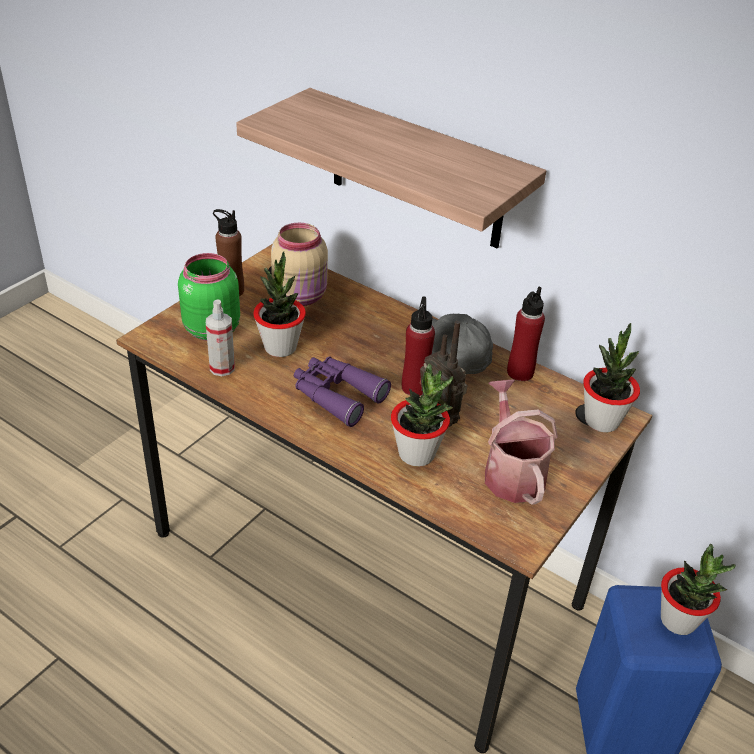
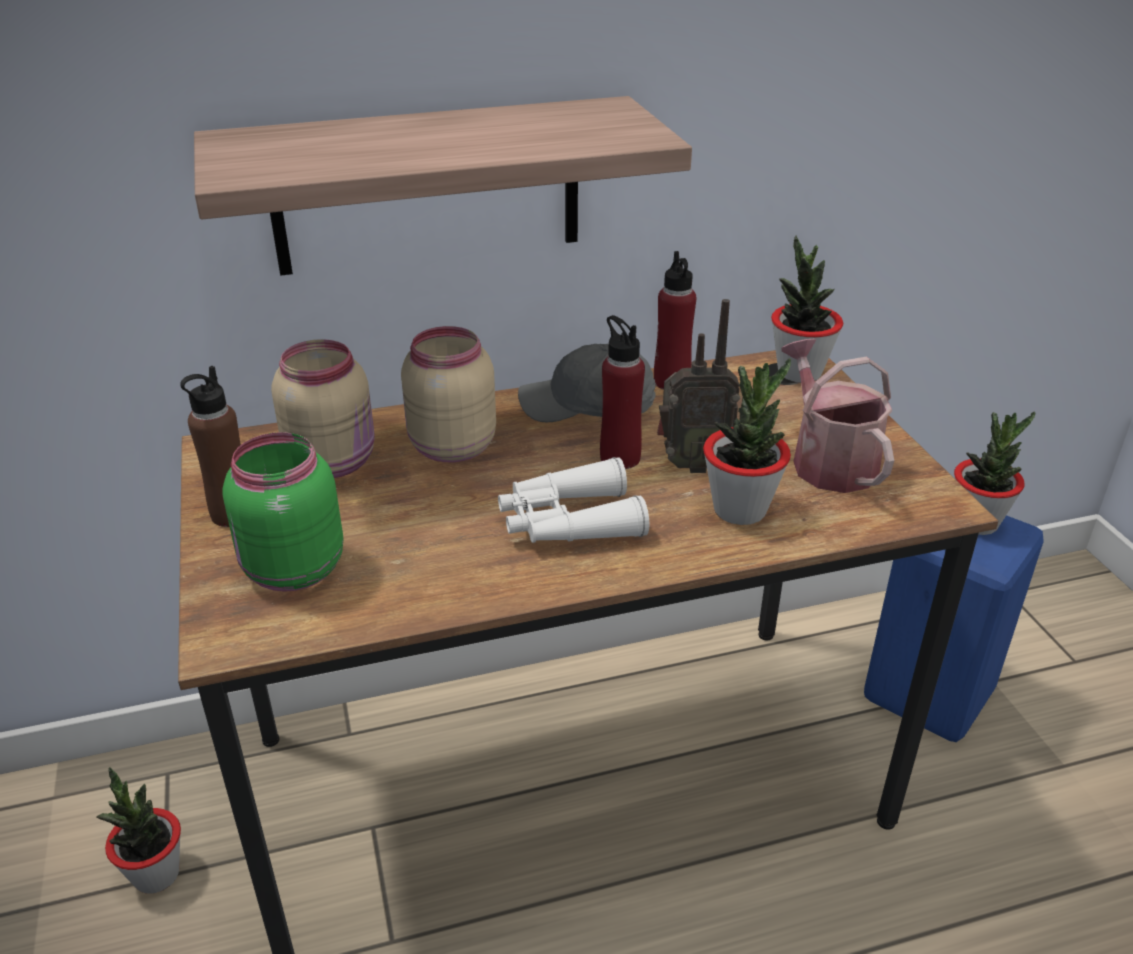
camera: 50 degrees left, 5 degrees down
(222, 368) = (394, 596): spray bottle -> none
(280, 347) = (416, 525): potted plant -> potted plant (156, 874)
(336, 395) = (568, 522): purple binoculars -> white binoculars
(355, 325) = (450, 447): none -> beige jar
(511, 472) = (828, 460): watering can -> watering can turned 45 degrees clockwise

